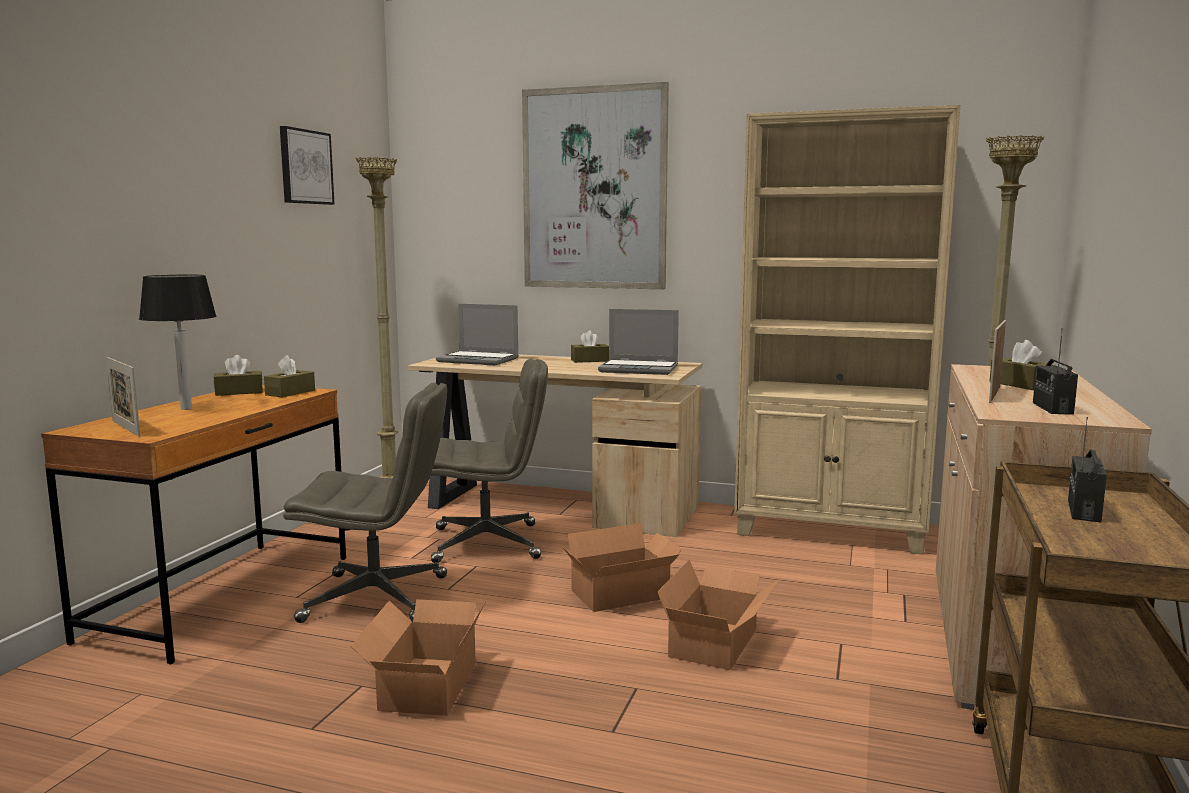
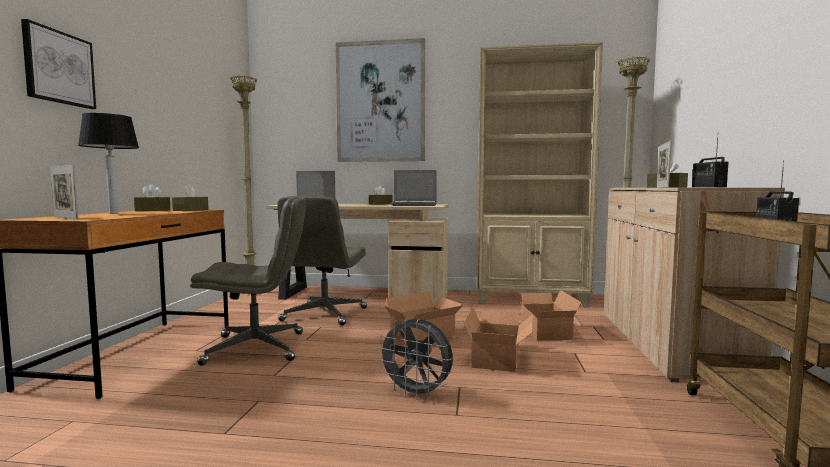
camera: 10 degrees left, 5 degrees down
(305, 167) = (198, 74): picture -> picture (59, 68)
(423, 687) = (306, 398): cardboard box -> cardboard box (543, 332)
(488, 543) = (324, 314): grey office chair -> grey office chair turned 120 degrees clockwise
(572, 694) = (417, 394): none -> grey fan

